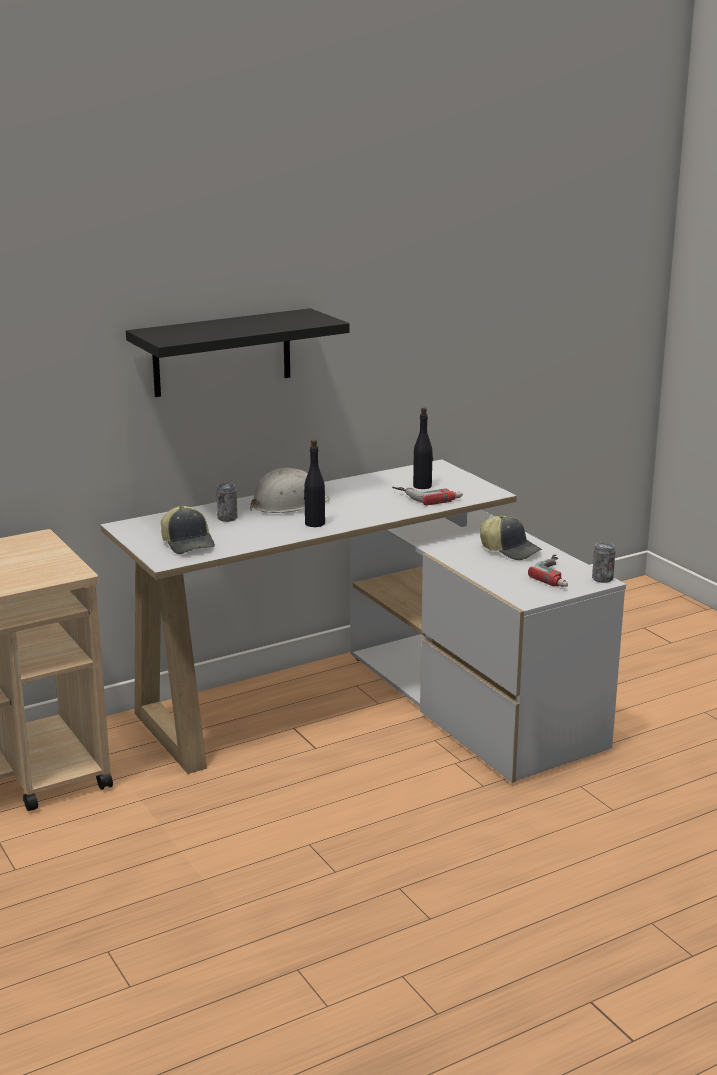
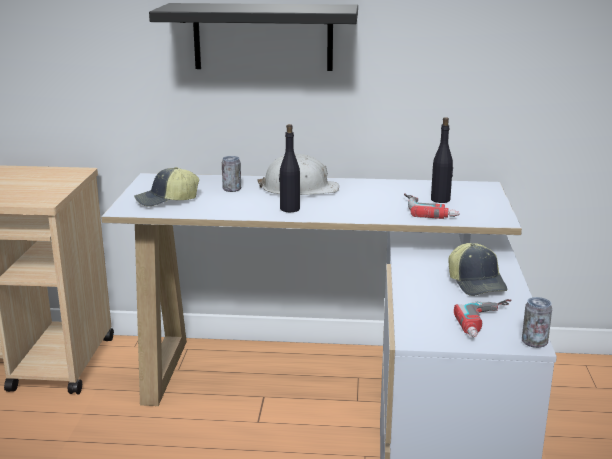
camera: 35 degrees right, 0 degrees up
(188, 543) = (167, 201): cap -> cap turned 60 degrees clockwise

